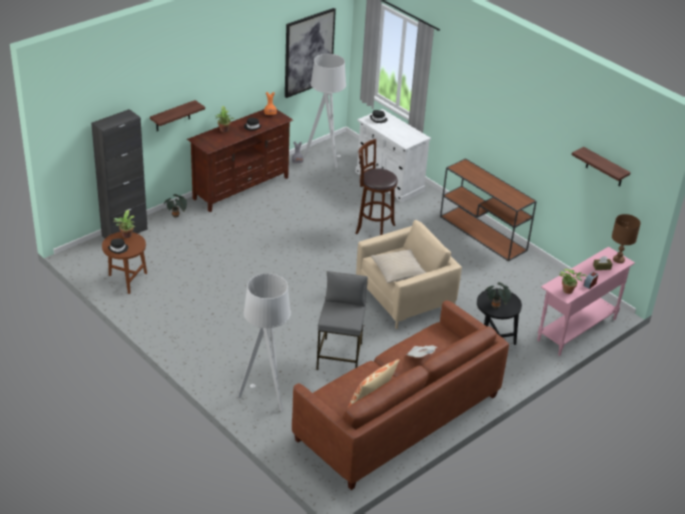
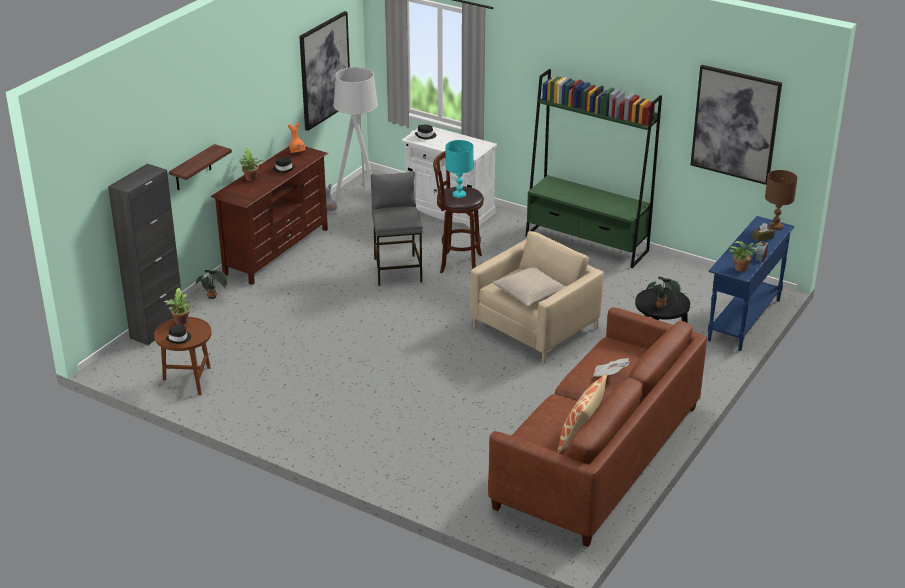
camera: 15 degrees left, 5 degrees down
(266, 395) = (430, 469): grey floor lamp -> none
(340, 356) = (495, 406): grey stool -> grey stool (397, 270)
(377, 176) = (459, 194): none -> turquoise table lamp
(483, 234) = (587, 243): brown console table -> green bookcase
(576, 329) = (743, 320): pink console table -> blue console table
(604, 168) = (735, 124): shelf -> picture

